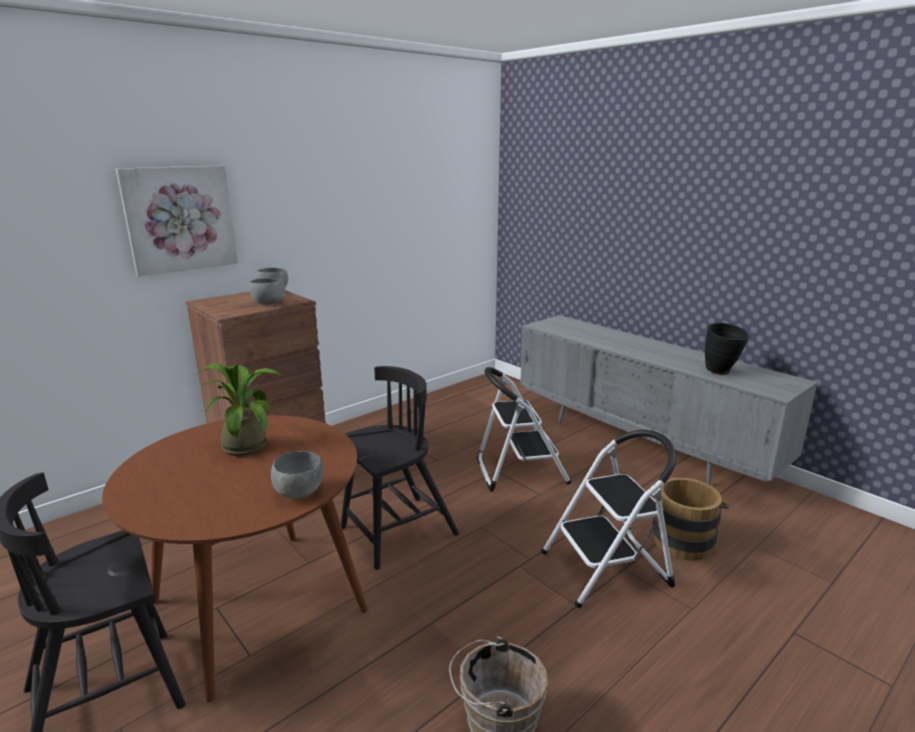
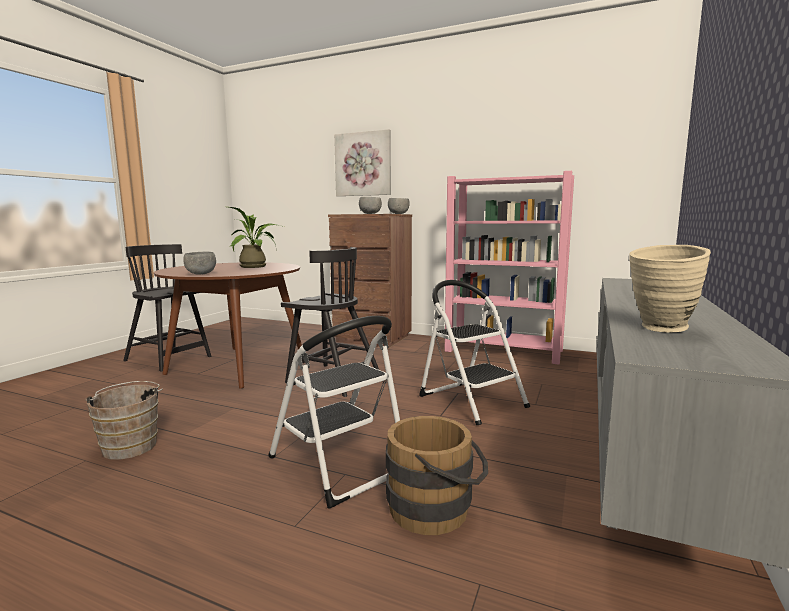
camera: 65 degrees right, 10 degrees down
(411, 415) = (503, 351): none -> pink bookcase
(721, 373) = (661, 330): black vase -> beige vase

